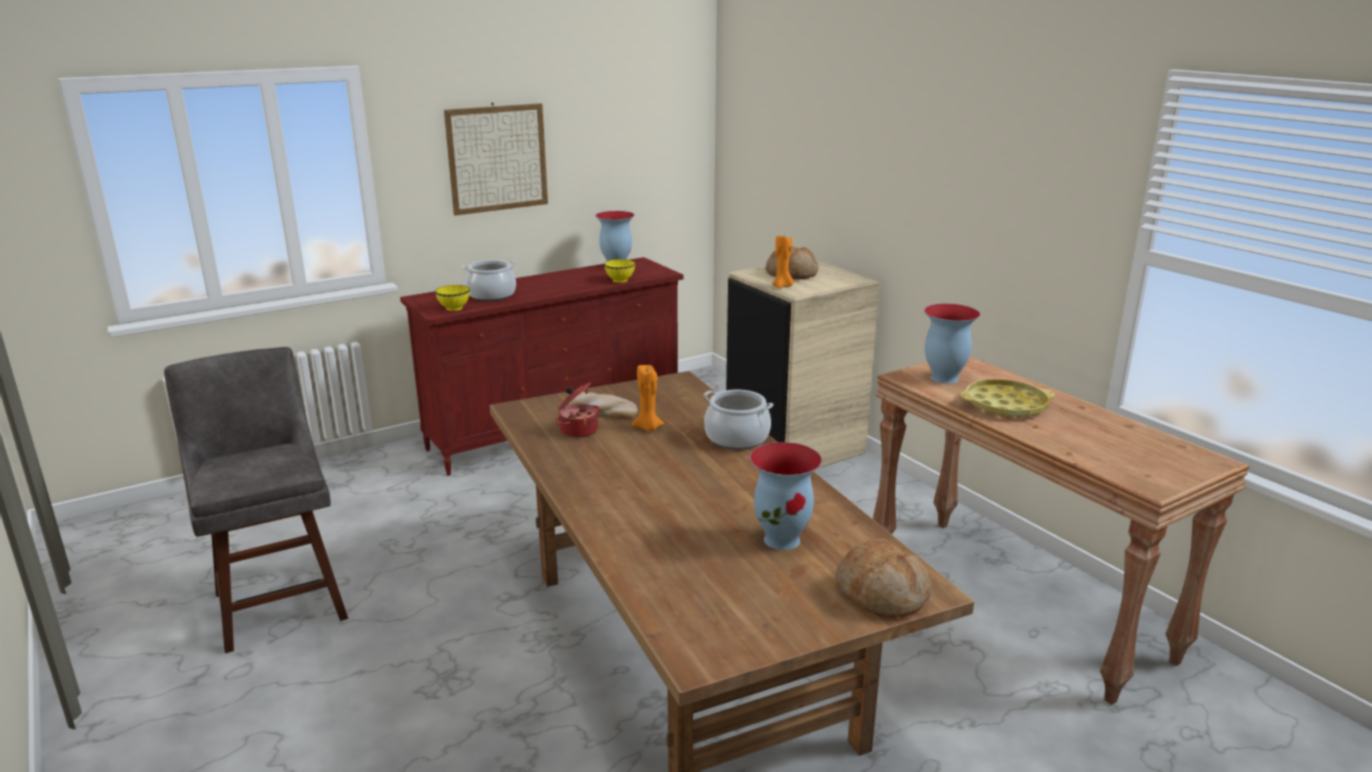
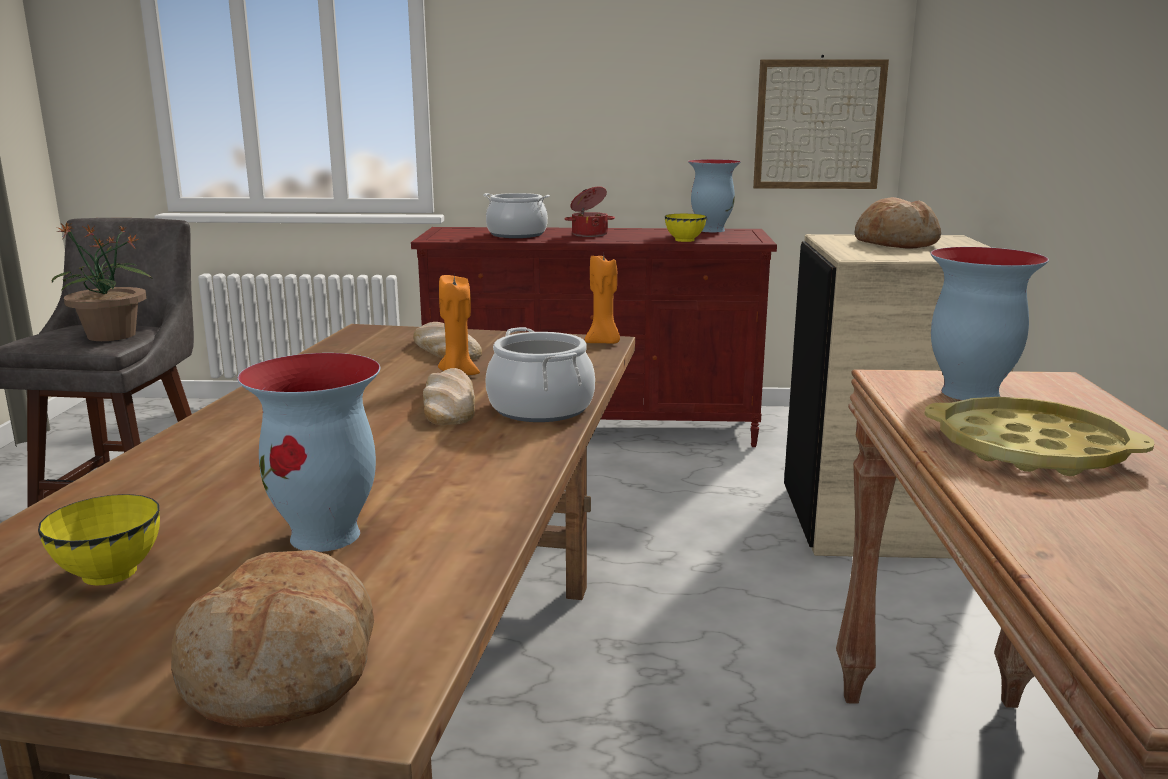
camera: 35 degrees right, 5 degrees down
(280, 462) = (111, 336): none -> potted plant
(454, 308) = (456, 238): yellow bowl -> yellow bowl (110, 572)
(497, 156) = (579, 76): picture -> picture (819, 122)
(578, 430) = (378, 360): cooking pot -> cooking pot (589, 234)
(686, 450) = (449, 404): none -> bread
(782, 286) = (852, 250): orange candle -> orange candle (604, 342)

